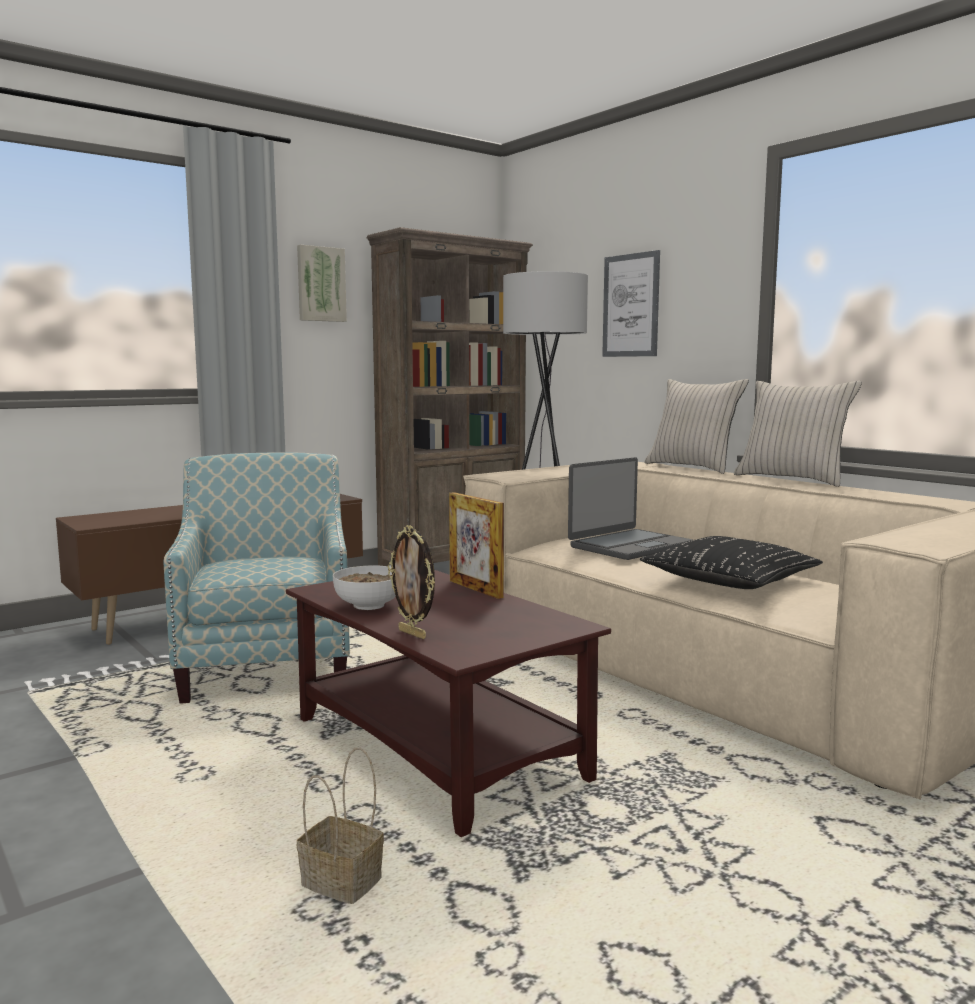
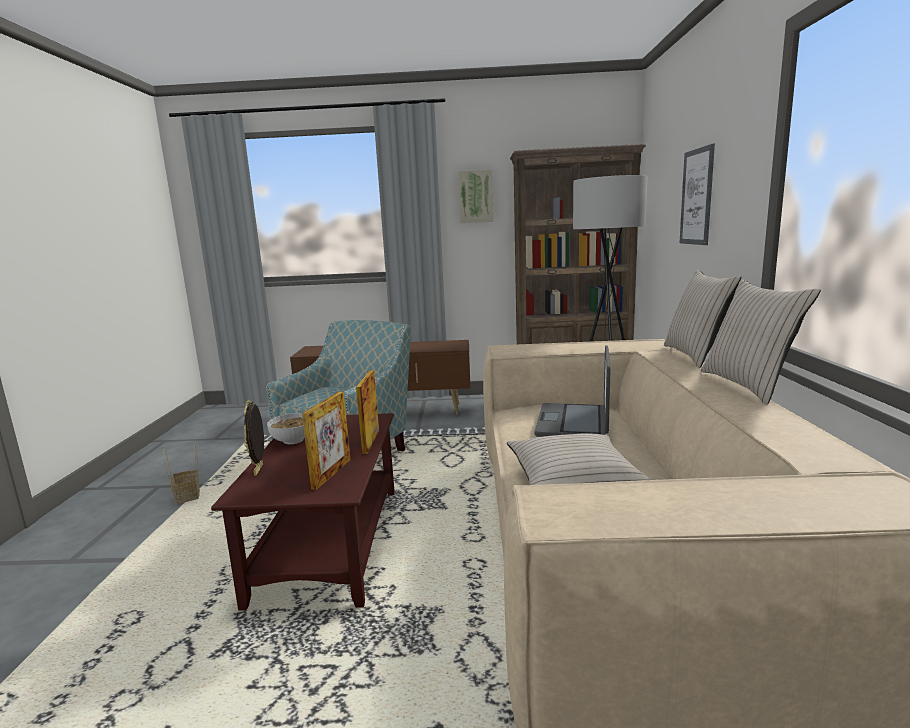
camera: 40 degrees right, 5 degrees up
(344, 884) = (160, 610): basket -> basket (188, 497)
(515, 618) = (332, 474): none -> picture frame
(629, 546) = (573, 422): laptop -> laptop turned 105 degrees clockwise
(729, 580) = (573, 478): black pillow -> beige pillow

